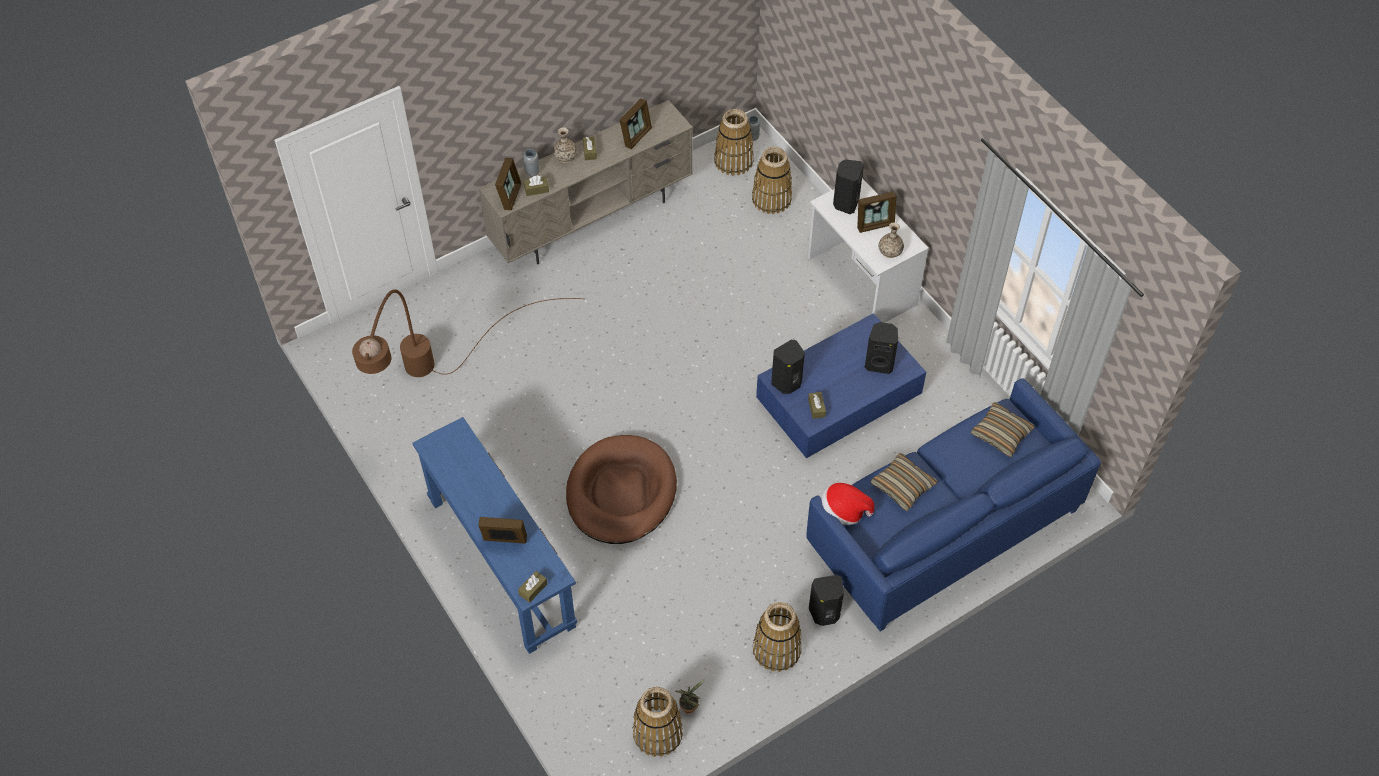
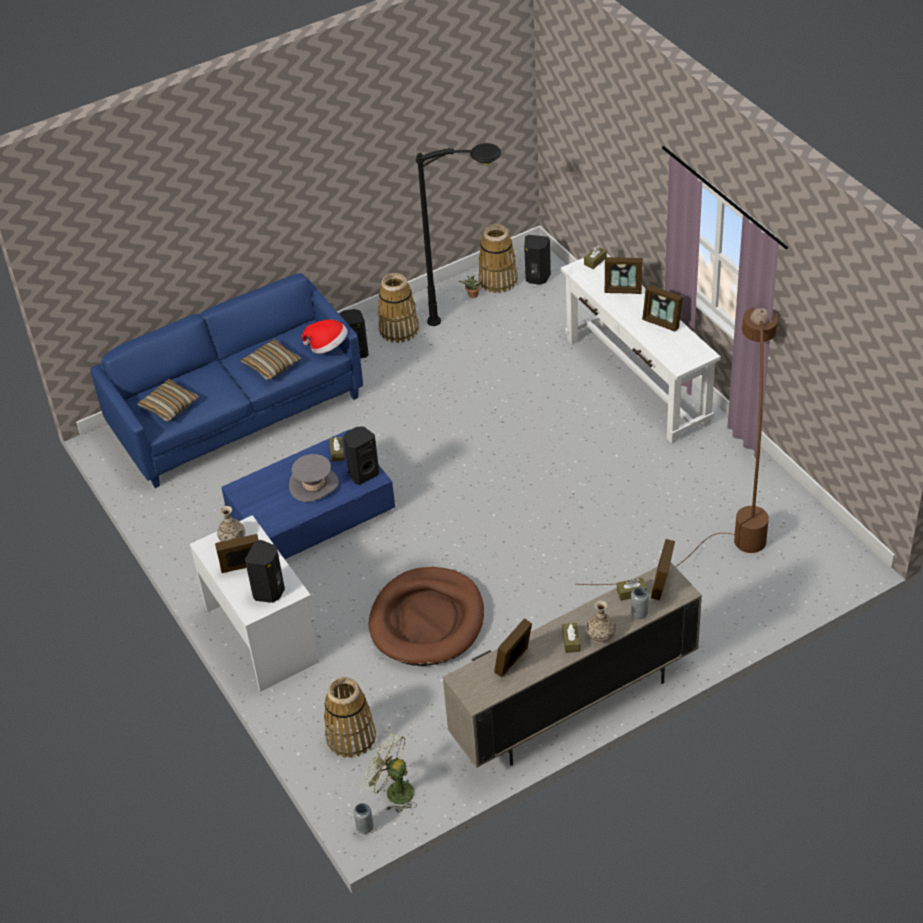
camera: 175 degrees left, 10 degrees down
(467, 490) = (662, 322): none -> picture frame
(501, 562) = (636, 381): blue console table -> white console table
(621, 493) = (531, 434): brown dog bed -> brown dog bed (427, 620)
(682, 656) = (477, 324): none -> black floor lamp
(733, 161) = (393, 791): basket -> green fan
(834, 371) = (314, 485): none -> grey hat
(879, 363) = (266, 493): black speaker -> black speaker (537, 278)

